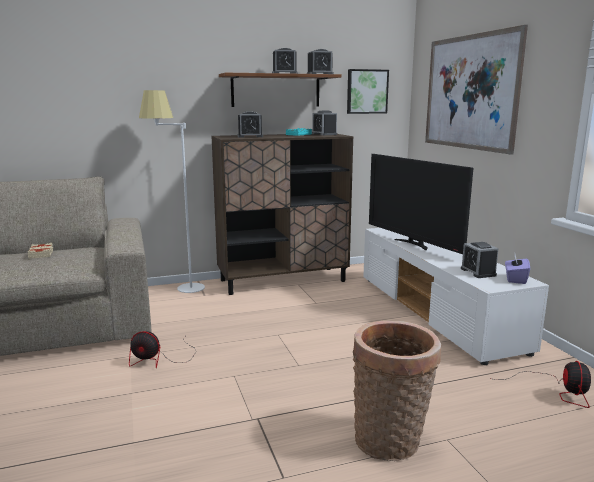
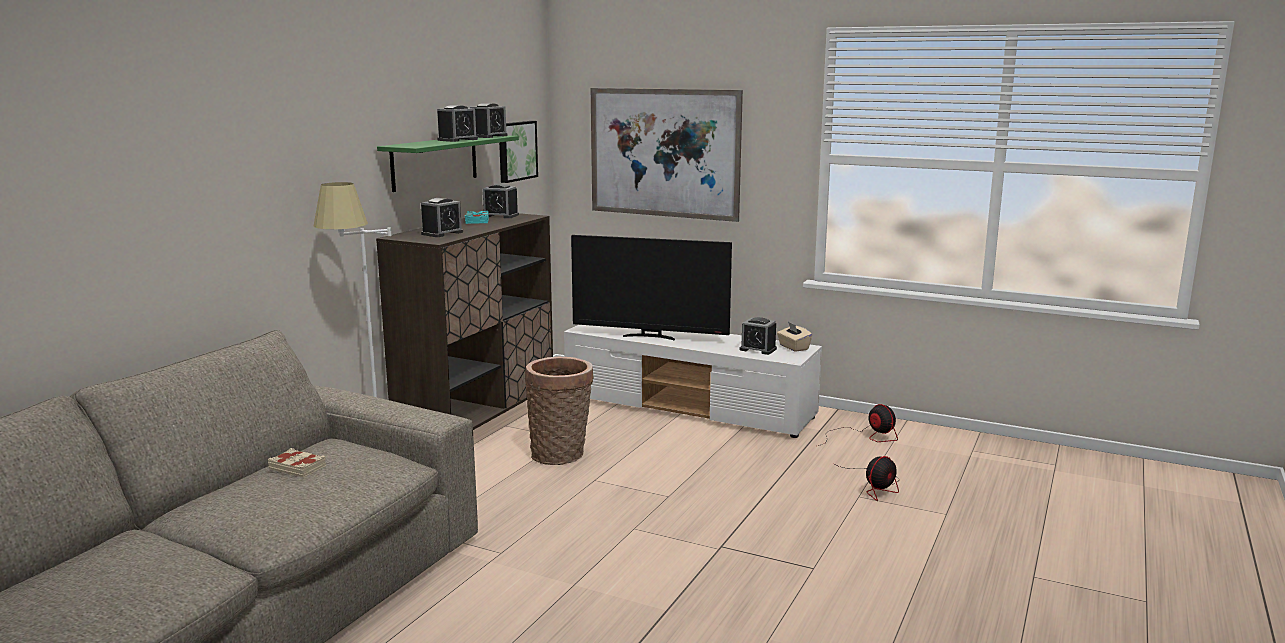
camera: 45 degrees left, 0 degrees up
(161, 359) = (531, 548): fan -> fan (877, 487)
(276, 90) = (435, 162): brown shelf -> green shelf
(391, 442) = (832, 514): basket -> basket (561, 454)
(515, 279) = (793, 347): purple tissue box -> beige tissue box

